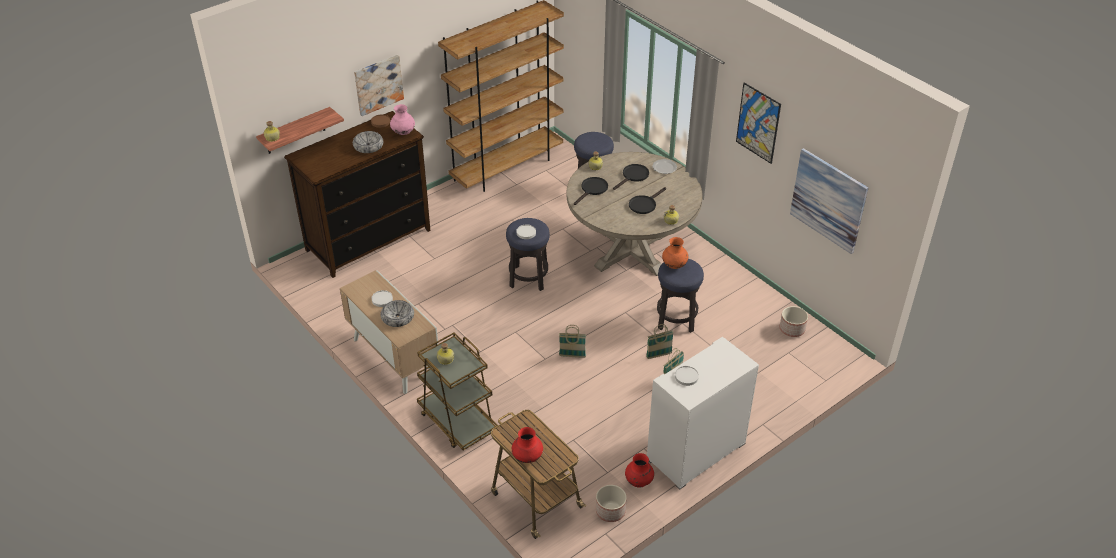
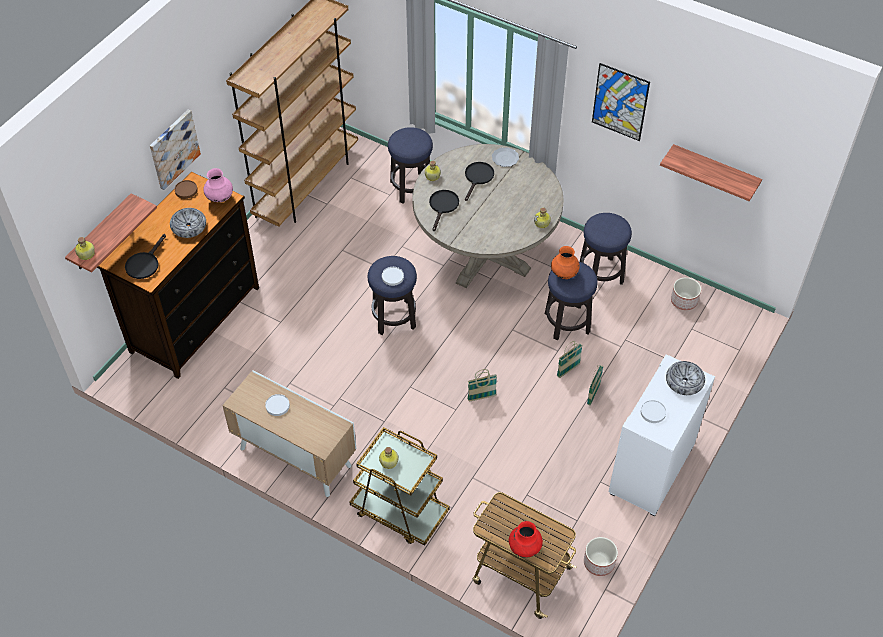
camera: 20 degrees left, 10 degrees up
(398, 317) = (306, 423): bowl -> bowl (684, 381)
(638, 481) = (611, 521): red vase -> none
(644, 204) = (506, 210): black frying pan -> black frying pan (145, 263)
(725, 290) = (601, 274): none -> stool
(828, 200) = (714, 171): picture -> shelf

